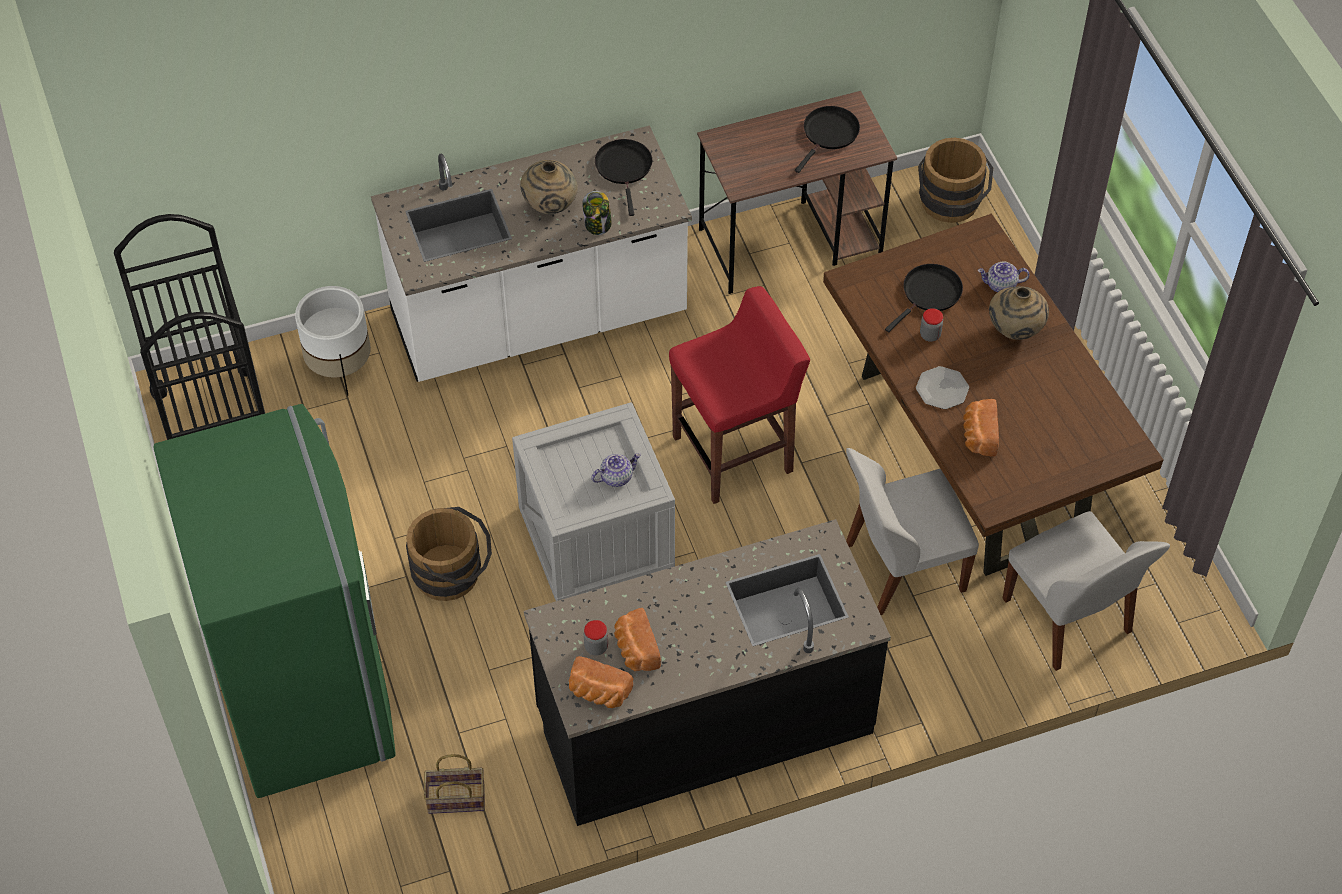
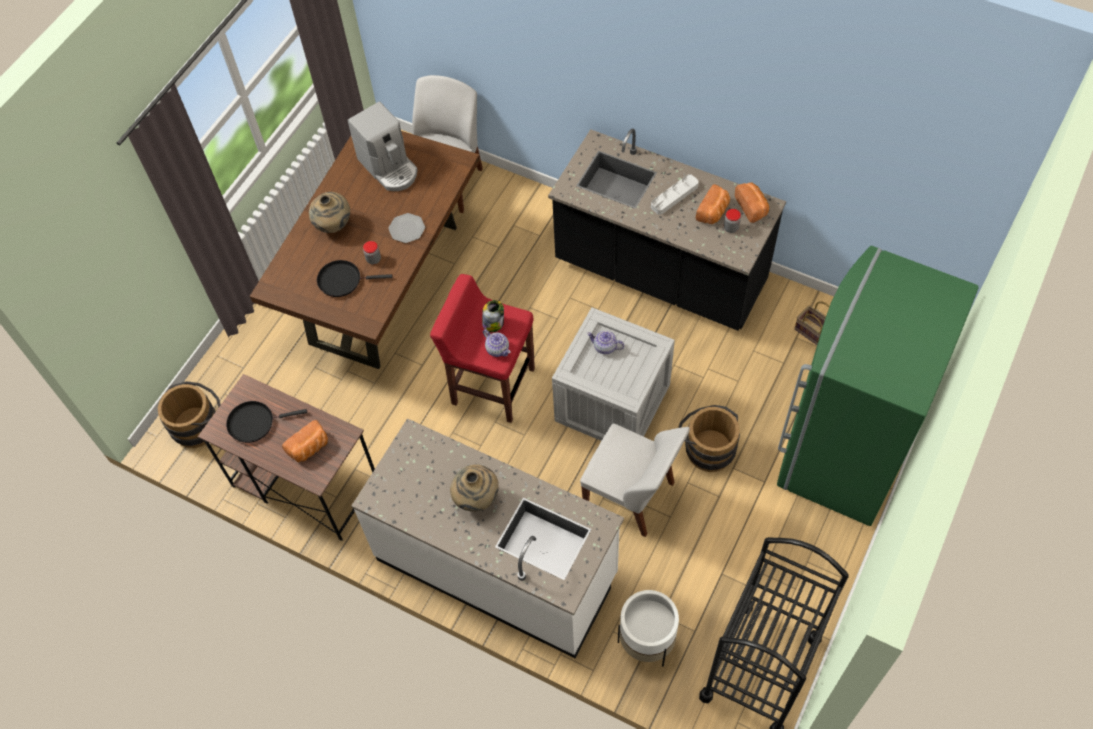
camera: 130 degrees left, 5 degrees up
(598, 224) = (464, 461): jar -> jar (493, 323)
(624, 168) = (403, 486): black frying pan -> none
(699, 632) = (674, 196): none -> grey tray
(901, 568) = (487, 263): white chair -> white chair (631, 496)
(978, 435) = (422, 194): bread -> bread (309, 448)
(1001, 285) = (304, 254): teapot -> teapot (498, 349)
(1052, 433) = (389, 167): none -> coffee machine

